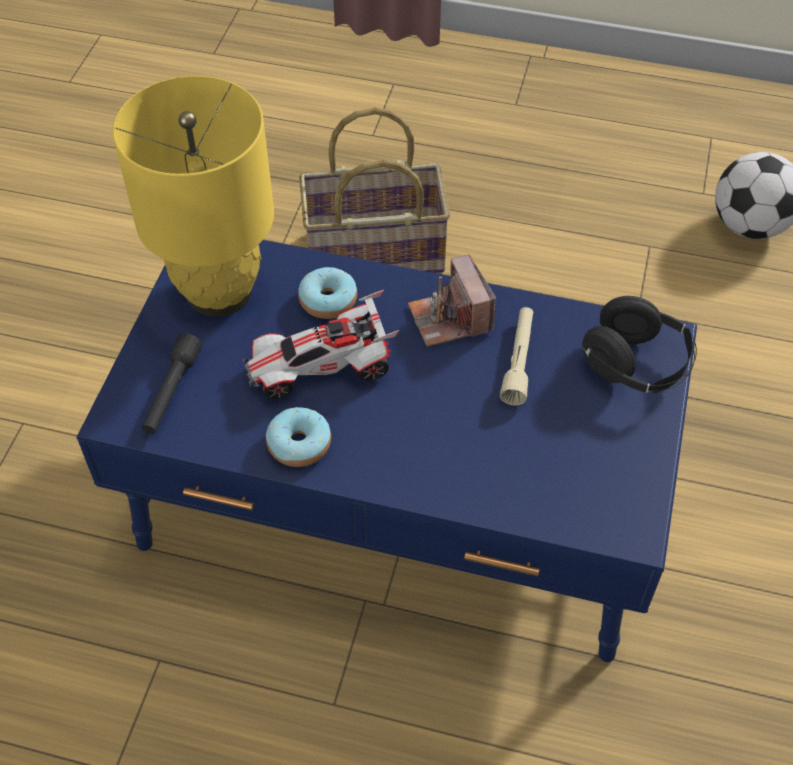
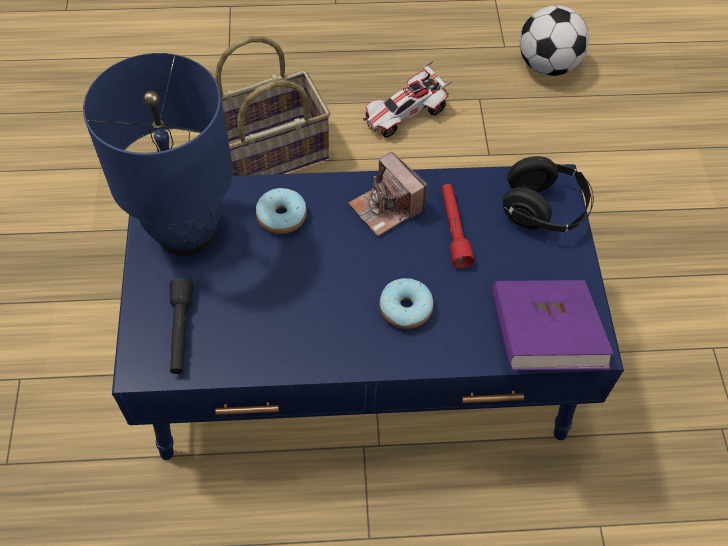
camera: 20 degrees left, 5 degrees up
(219, 291) = (186, 231): yellow table lamp -> blue table lamp
(299, 444) = (306, 347): donut -> donut (405, 309)
(321, 368) = (299, 277): toy car -> toy car (405, 114)
(518, 361) = (453, 229): beige flashlight -> red flashlight
(575, 506) = (542, 338): none -> purple book

